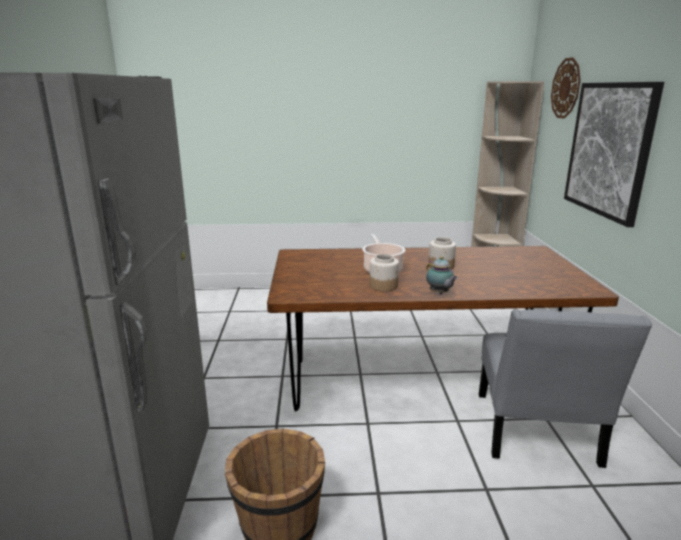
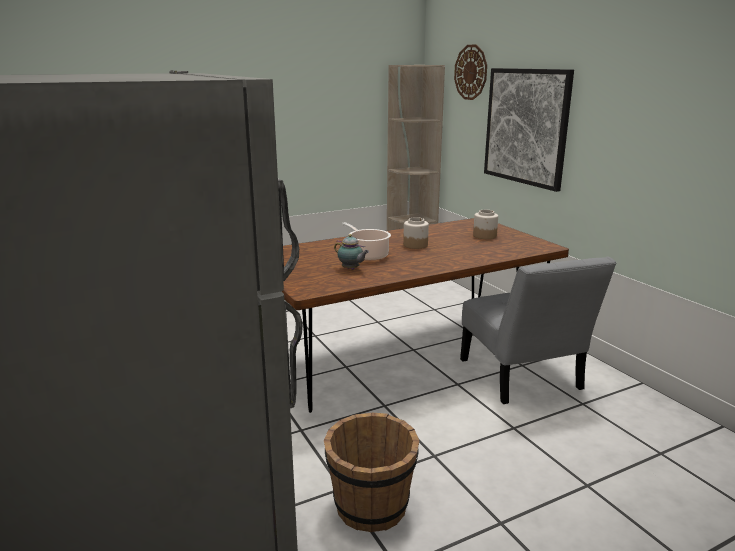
camera: 25 degrees left, 0 degrees up
(384, 286) = (385, 269): jar -> jar (485, 236)
(439, 293) = (438, 267): teapot -> teapot (351, 269)

